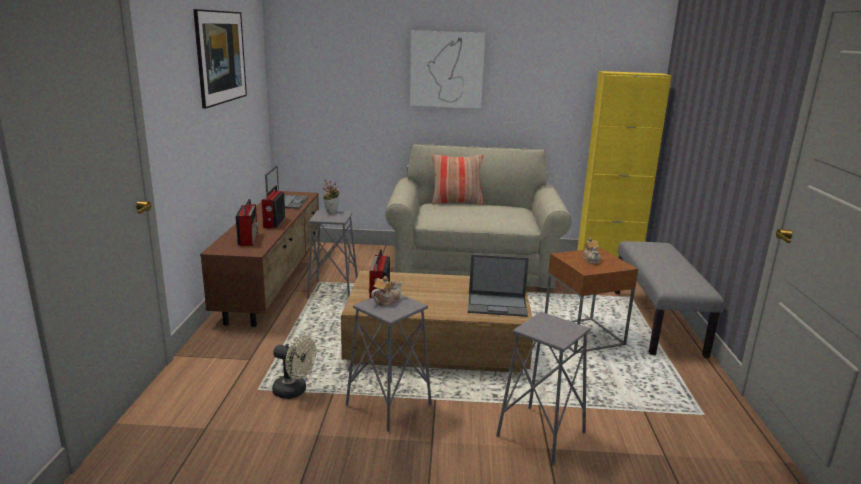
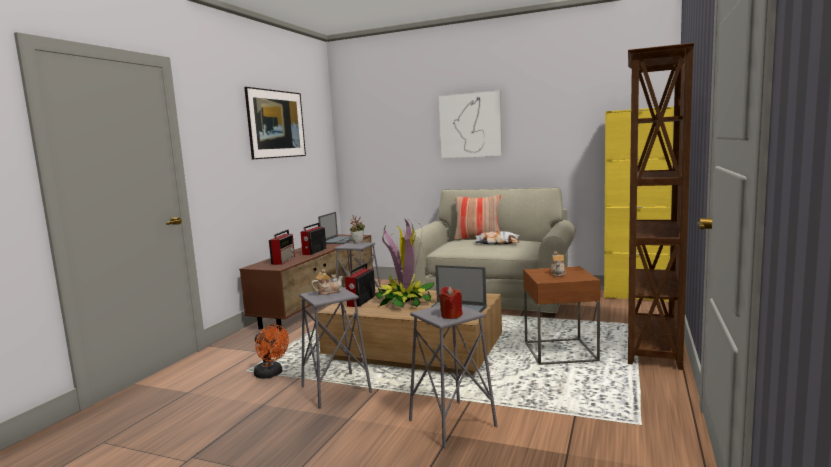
camera: 20 degrees right, 10 degrees down
(294, 391) = (271, 374): beige fan -> orange fan
(431, 293) = (405, 302): none -> potted plant
(486, 211) = (497, 243): none -> pillow
(561, 333) = (451, 315): none -> red candle
(657, 322) = (651, 345): grey bench -> brown bookcase

